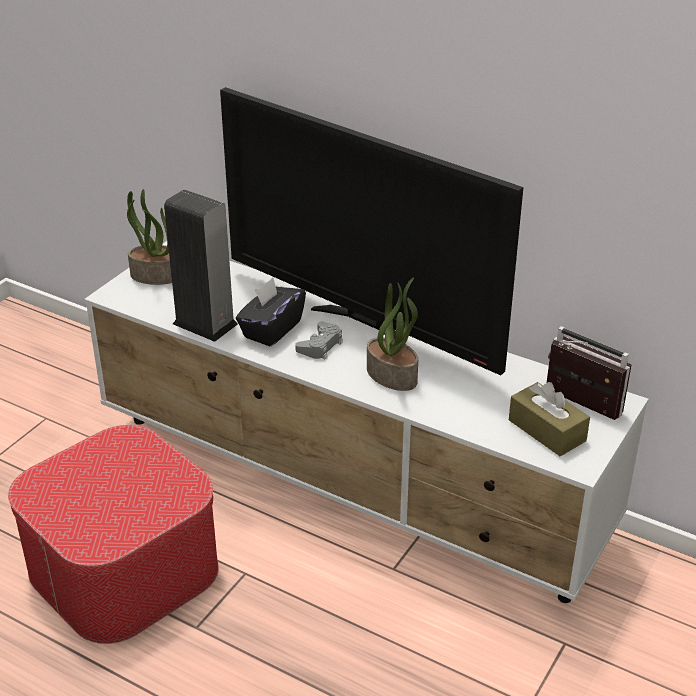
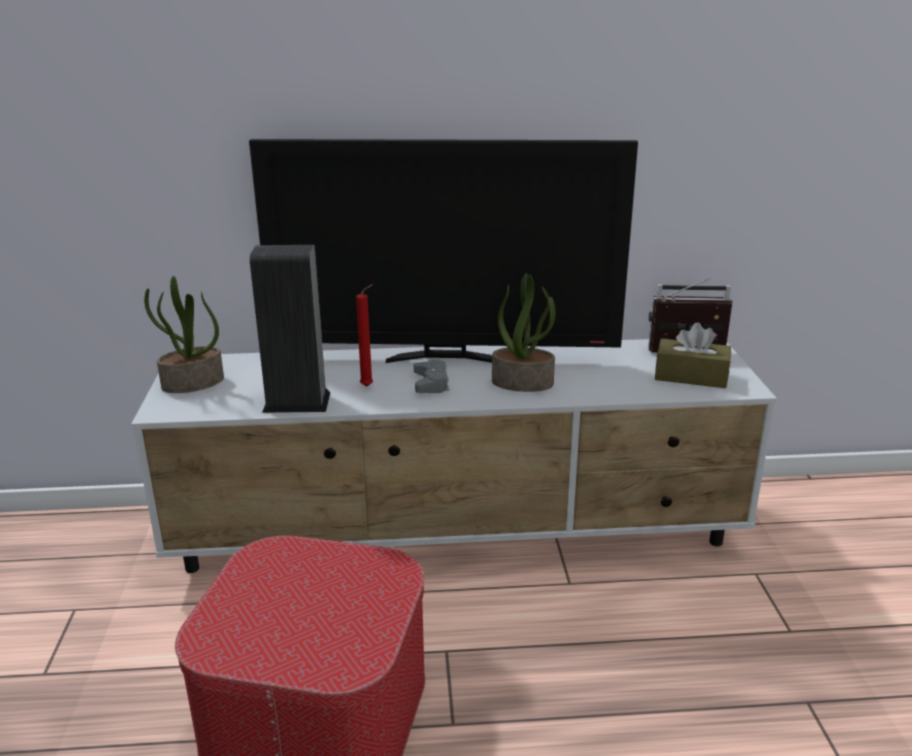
camera: 35 degrees left, 10 degrees down
(271, 329) = (369, 386): black tissue box -> red candle

